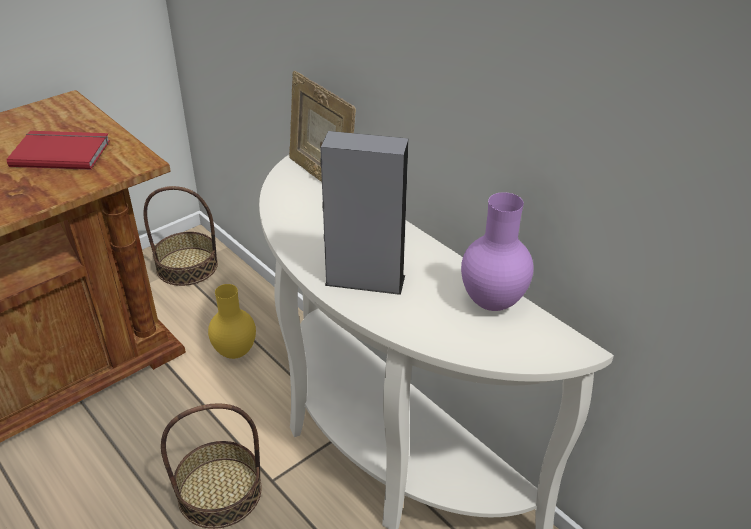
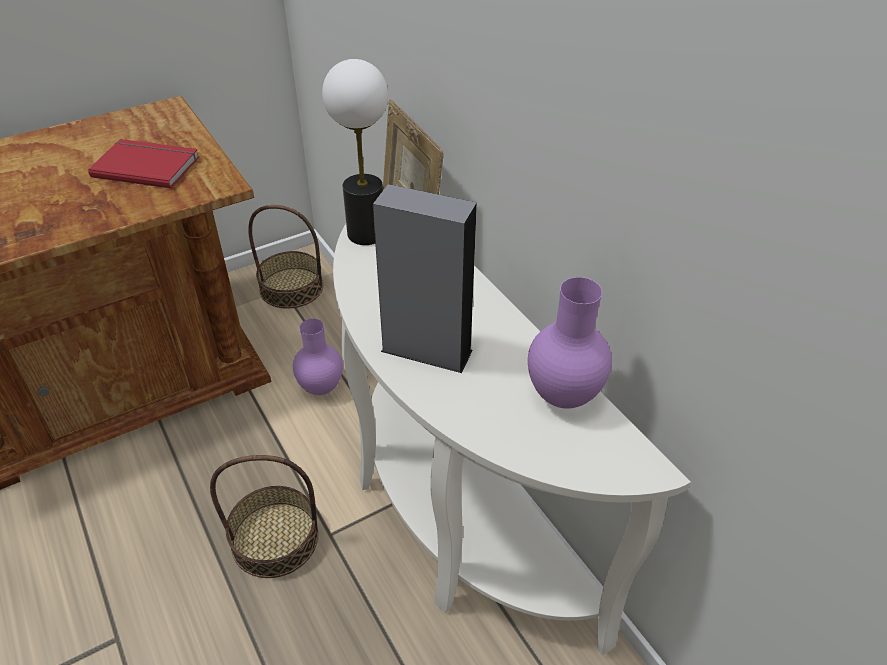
camera: 10 degrees right, 5 degrees up
(235, 351) = (321, 387): yellow vase -> purple vase
(284, 191) = (366, 233): none -> table lamp

